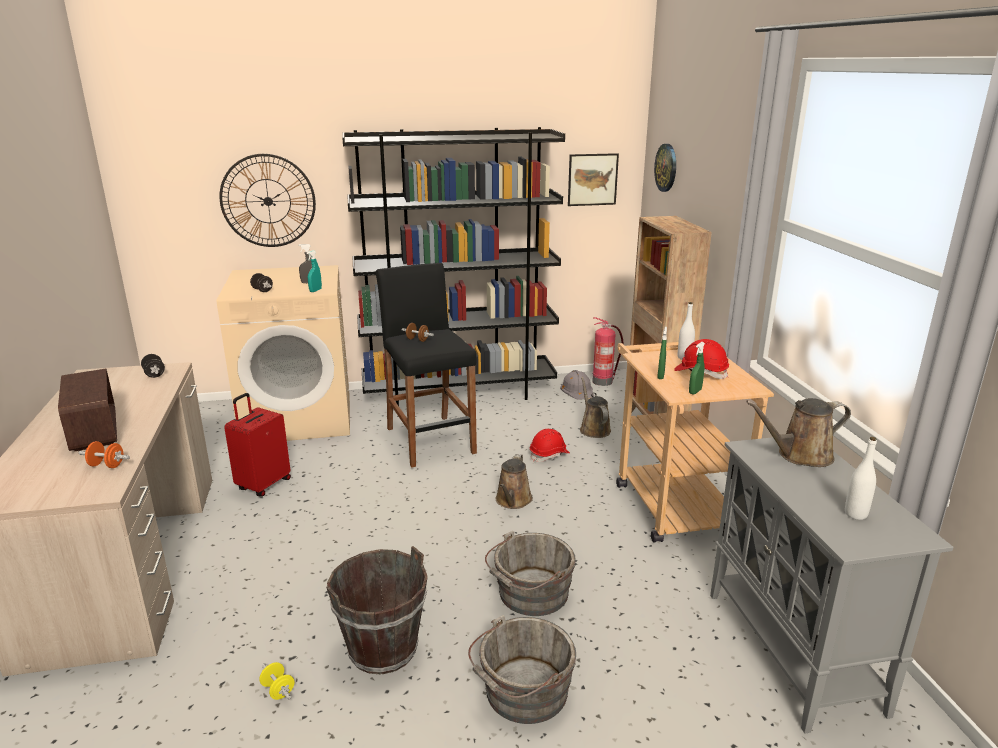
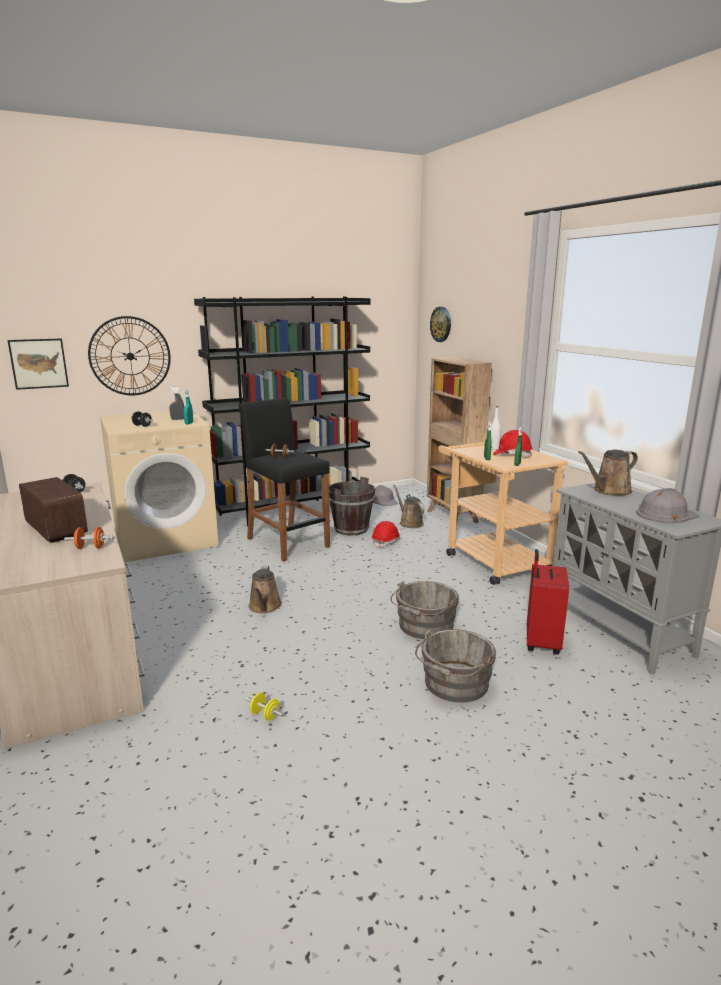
camera: 15 degrees left, 5 degrees down
(263, 484) = (163, 586): red suitcase -> red suitcase (541, 643)
(383, 650) = (333, 676): brown bucket -> brown bucket (351, 529)
(513, 501) = (376, 573): brown watering can -> brown watering can (264, 607)
(592, 179) = (382, 337): picture -> picture (39, 363)
(603, 381) = (399, 493): fire extinguisher -> none
(855, 514) = (666, 514): white bottle -> grey hard hat

